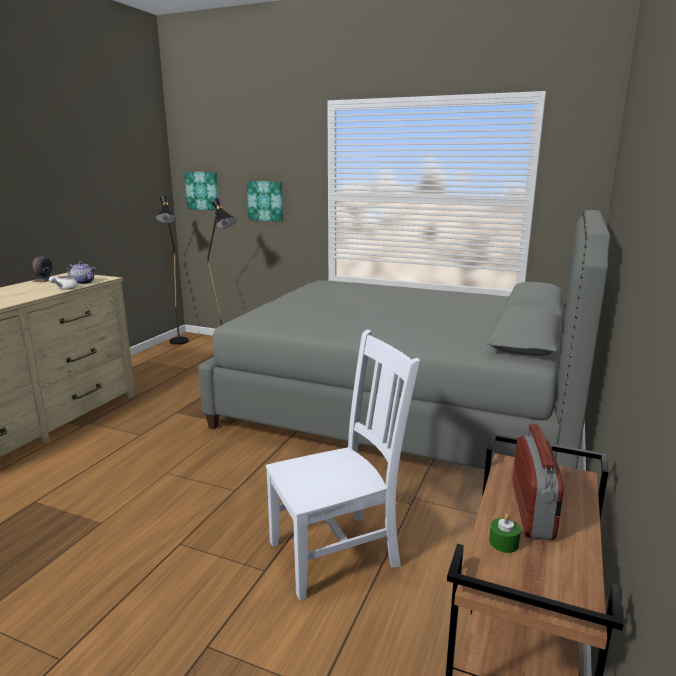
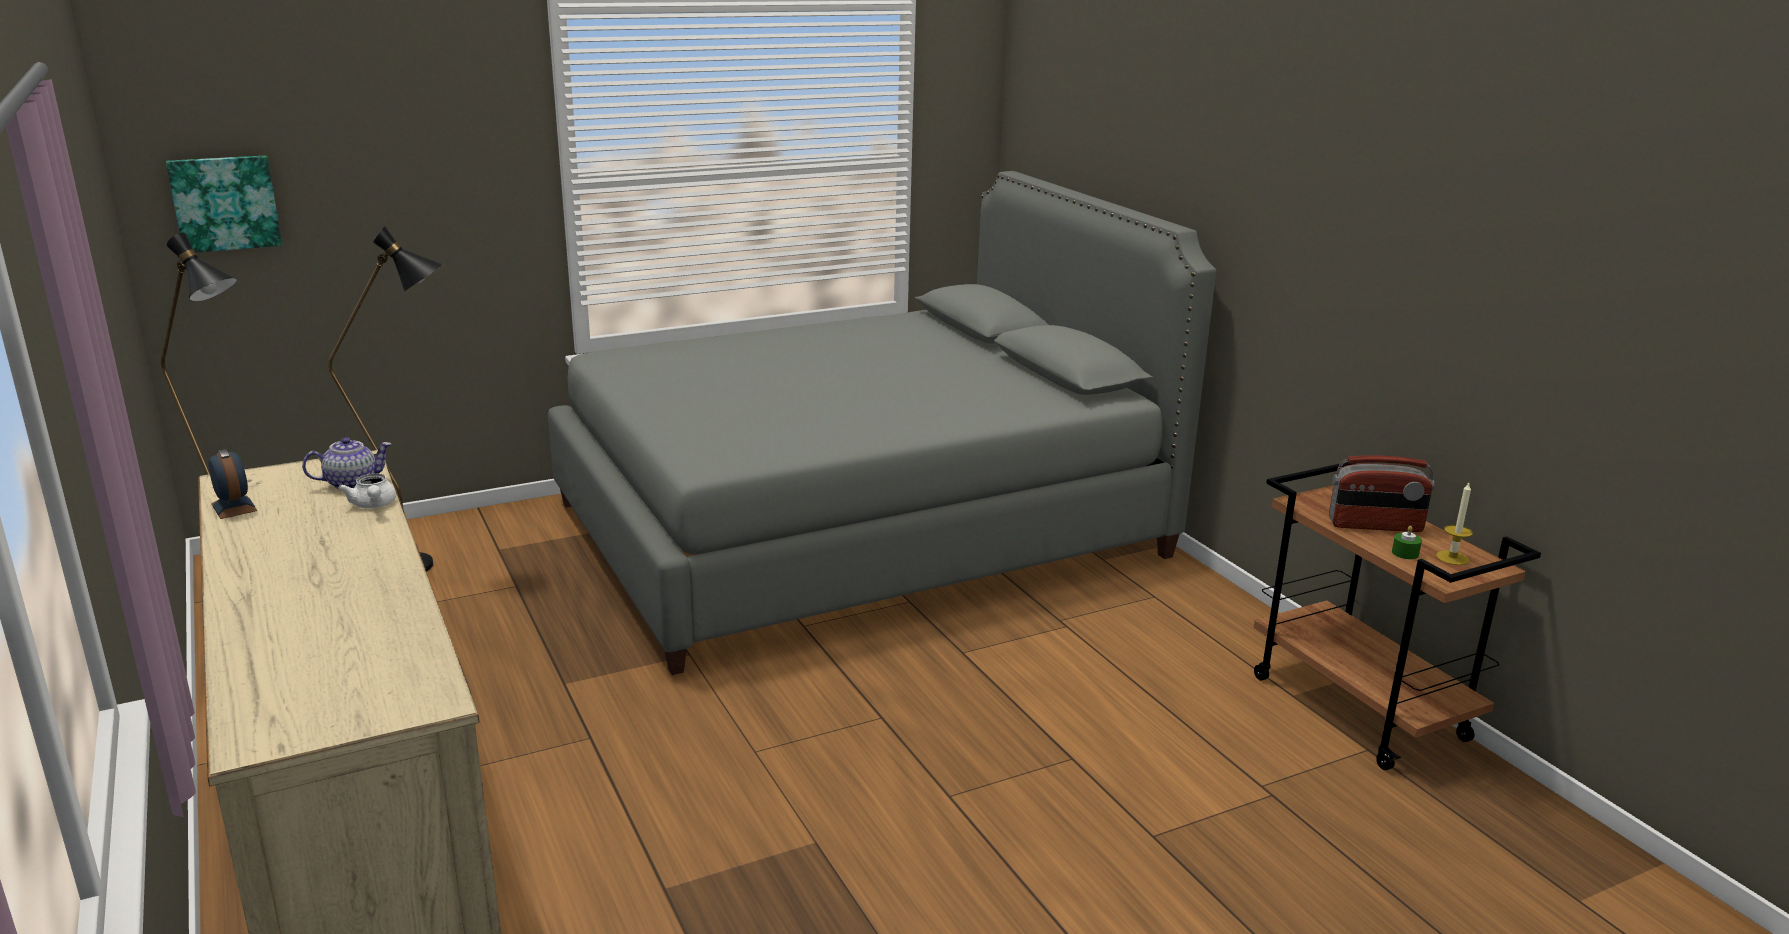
camera: 50 degrees left, 5 degrees up
(266, 200) = (413, 209): picture -> none
(338, 552) = (1095, 703): white chair -> none
(533, 510) = (1375, 526): radio -> radio turned 135 degrees clockwise
(544, 574) = (1452, 558): none -> candle

